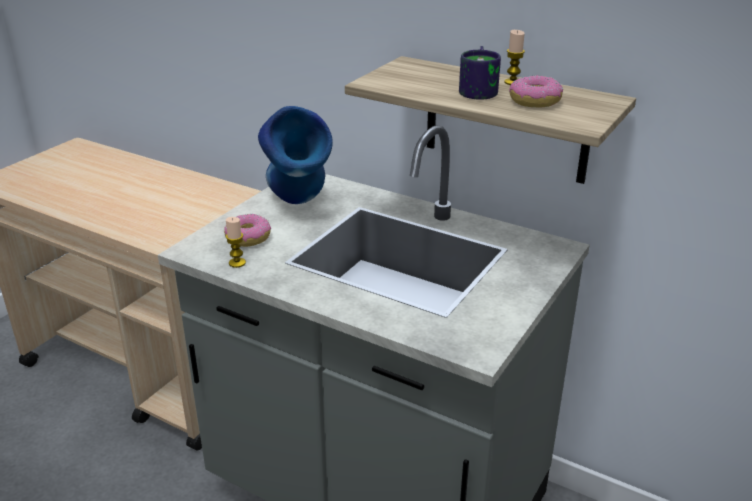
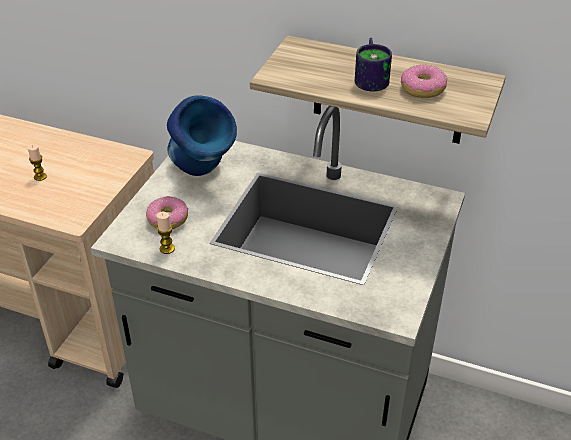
camera: 10 degrees left, 10 degrees up
(512, 82) = (397, 65): candle -> candle (40, 177)

